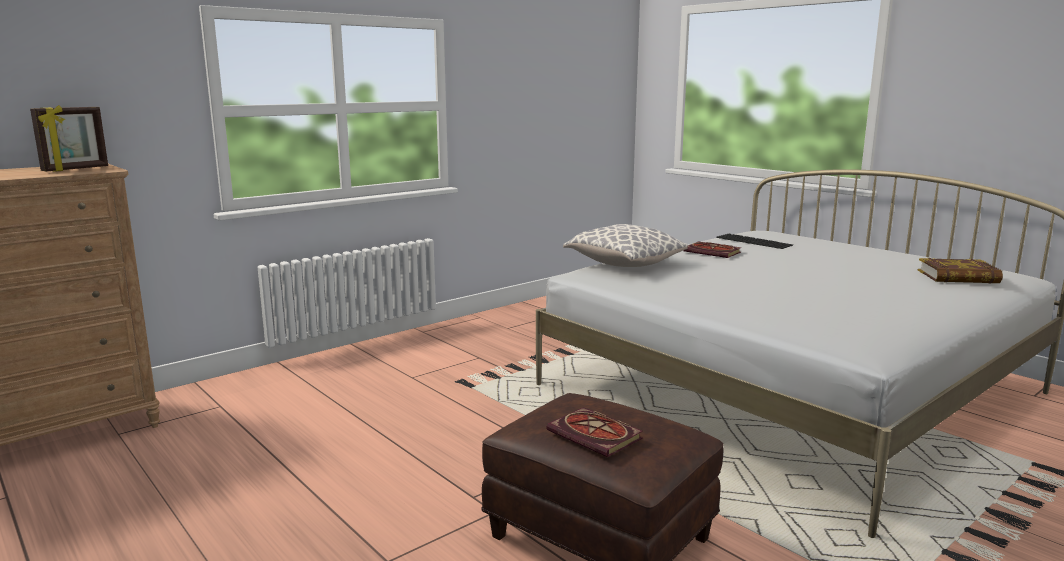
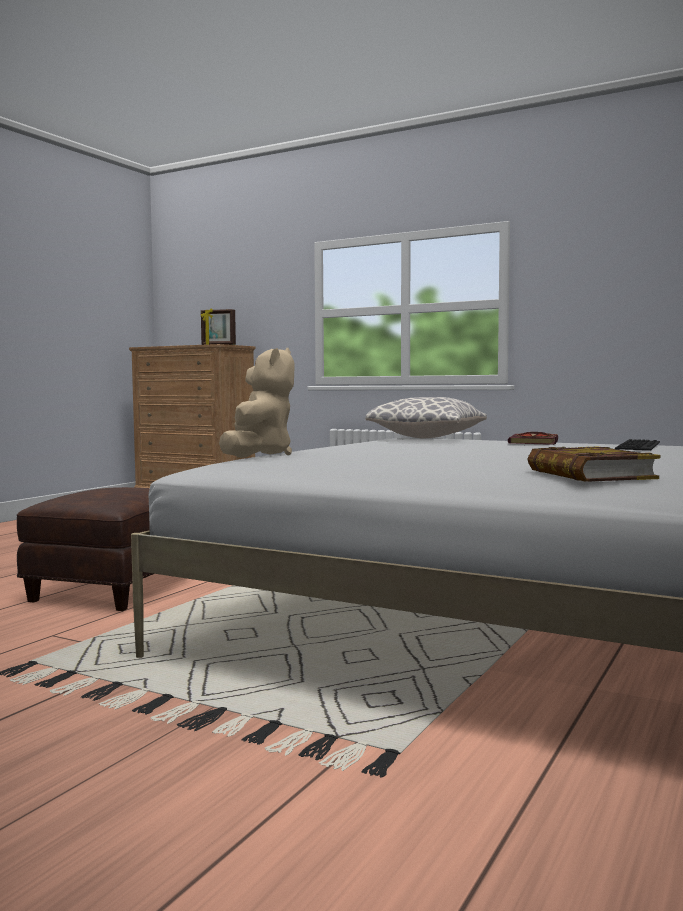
camera: 70 degrees right, 10 degrees down
(597, 435) = (94, 490): book -> none
(798, 323) = (257, 455): none -> beige plush toy

